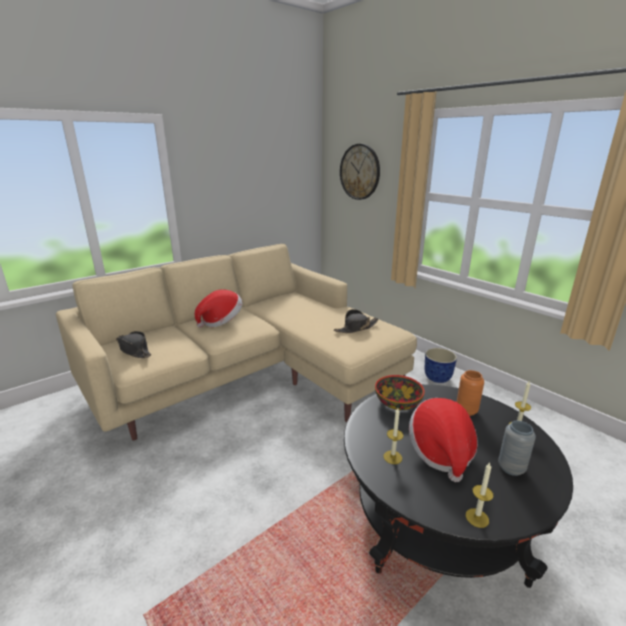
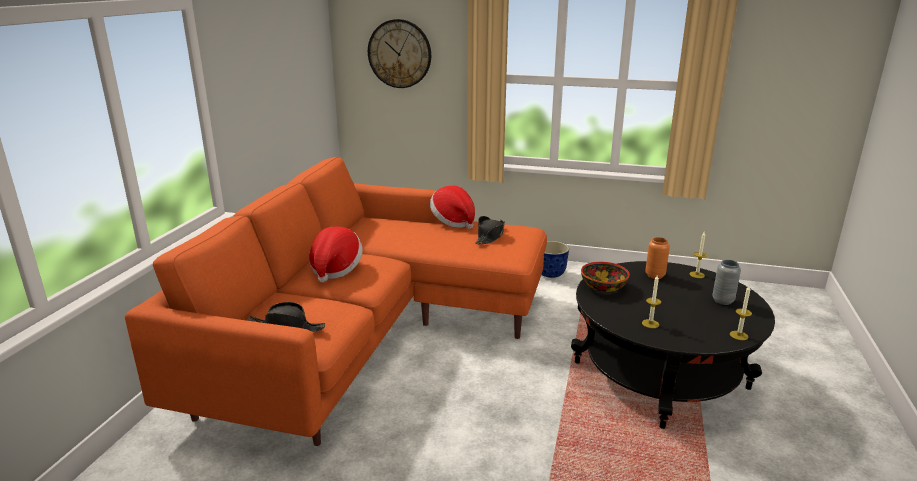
camera: 35 degrees left, 0 degrees up
(249, 377) = (365, 336): beige sofa -> orange sofa
(440, 451) = (673, 308): hat -> hat (453, 221)

